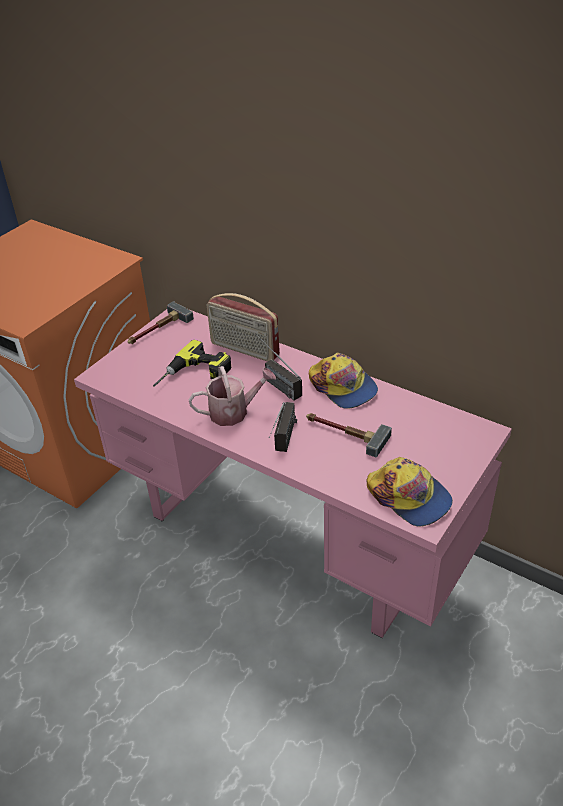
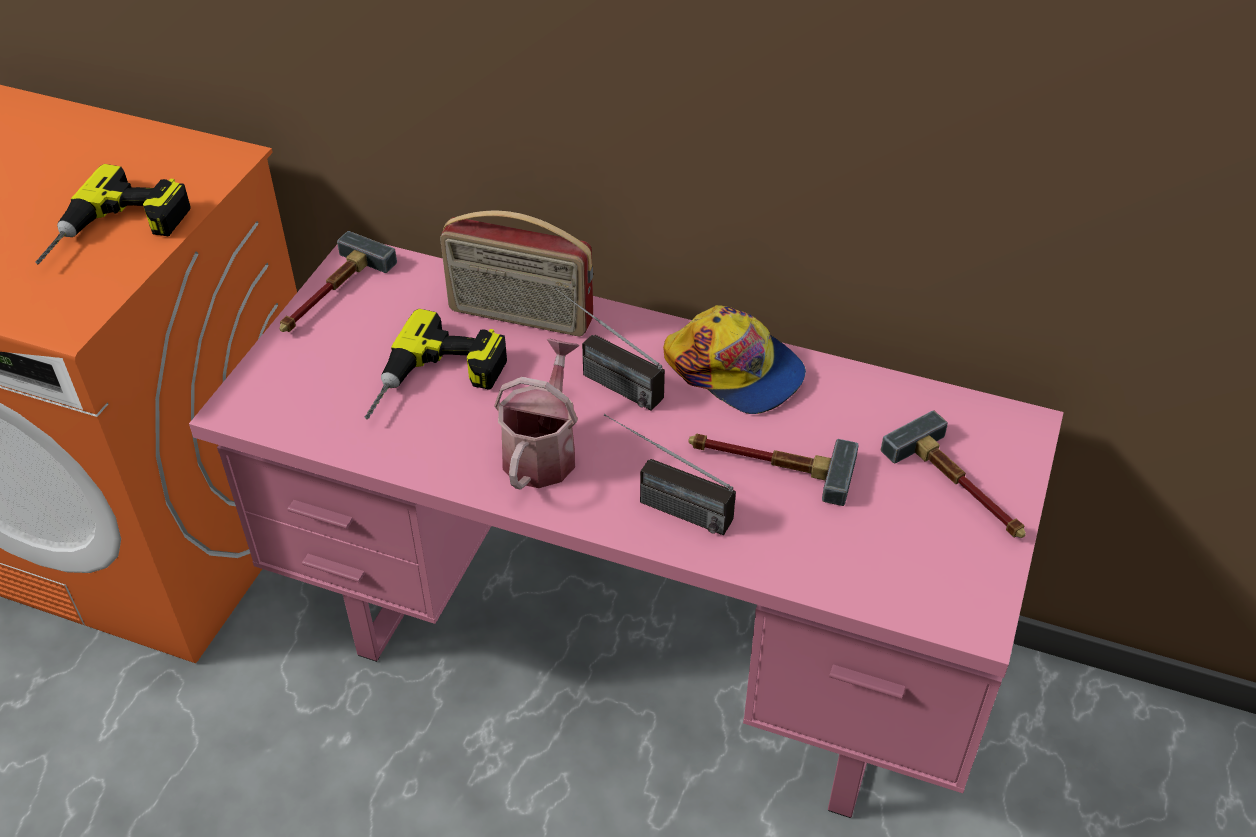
camera: 15 degrees left, 5 degrees up
(60, 287) = (117, 233): none -> power drill
(234, 412) = (542, 450): watering can -> watering can turned 45 degrees counterclockwise
(284, 444) = (662, 504): radio -> radio turned 120 degrees clockwise
(409, 497) = (929, 576): cap -> none
(441, 457) = (961, 488): none -> hammer

